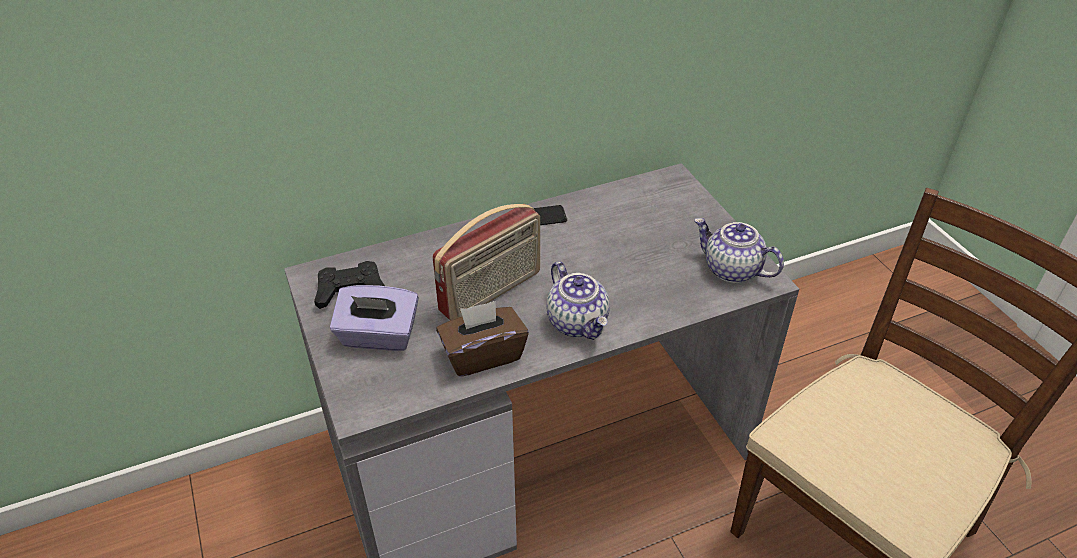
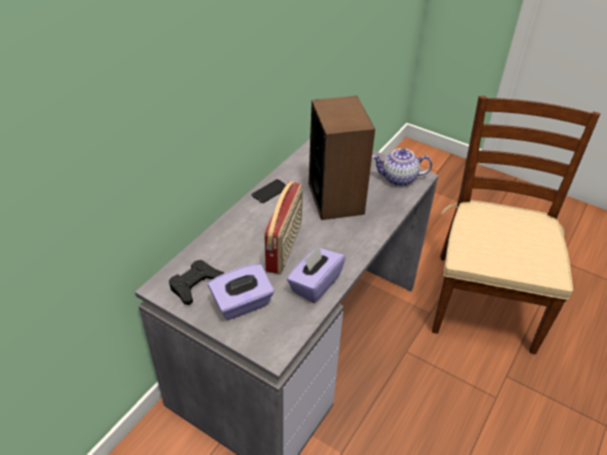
camera: 35 degrees left, 0 degrees up
(483, 355) = (315, 284): brown tissue box -> purple tissue box
(578, 322) = (349, 242): teapot -> none
(616, 260) = (336, 198): none -> speaker

